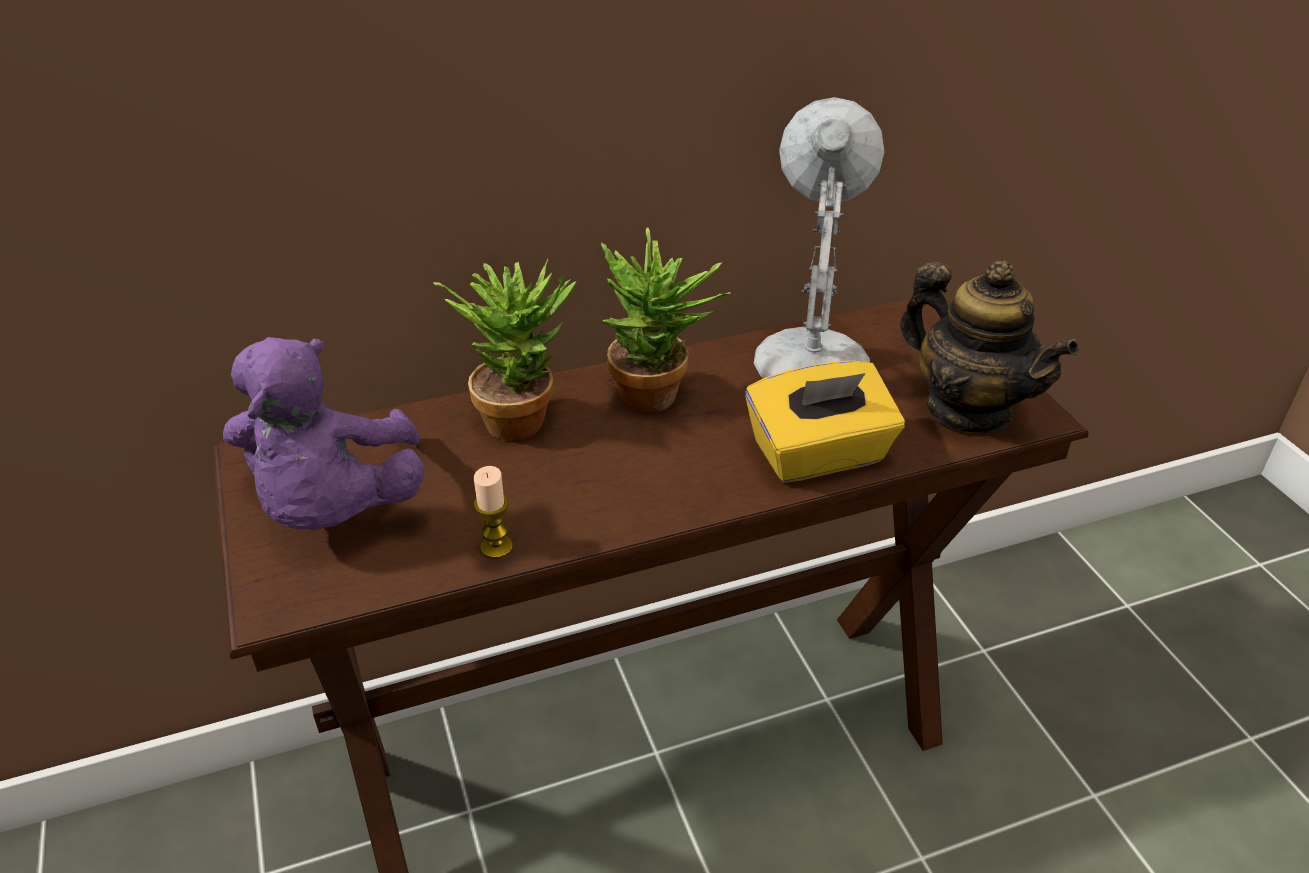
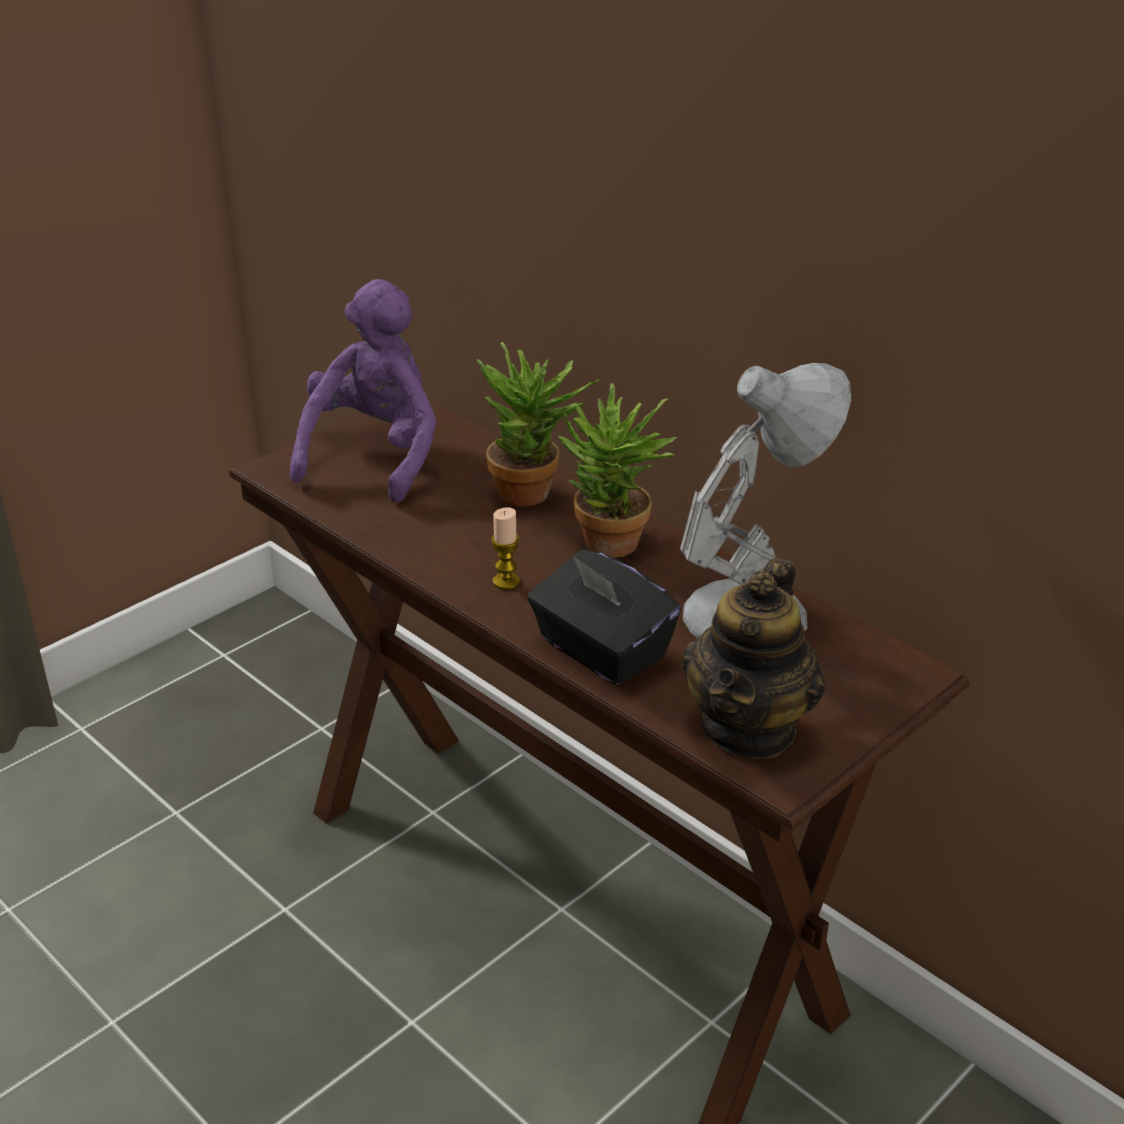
camera: 65 degrees right, 5 degrees down
(335, 508) = (375, 455): purple plush toy -> purple plush toy turned 135 degrees clockwise
(496, 547) = (377, 529): candle -> candle (506, 581)
(819, 455) = (601, 651): yellow tissue box -> black tissue box

